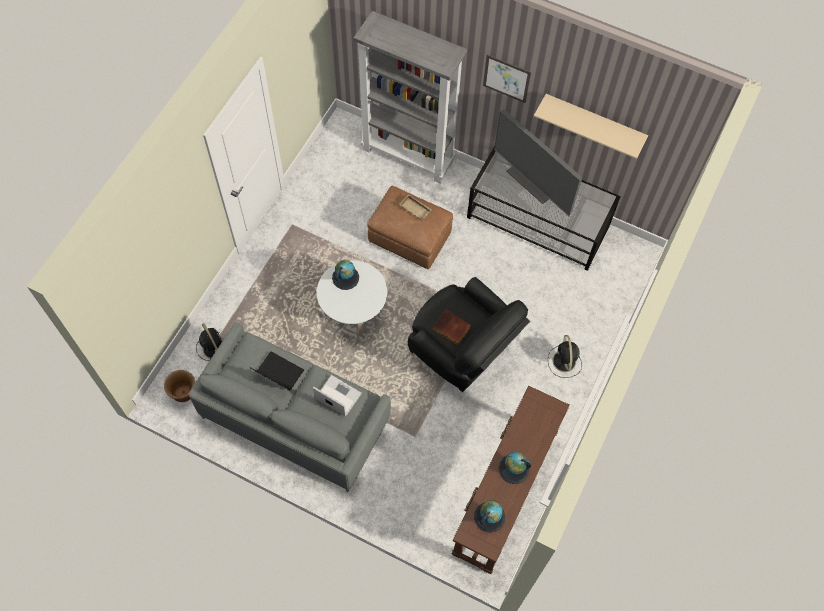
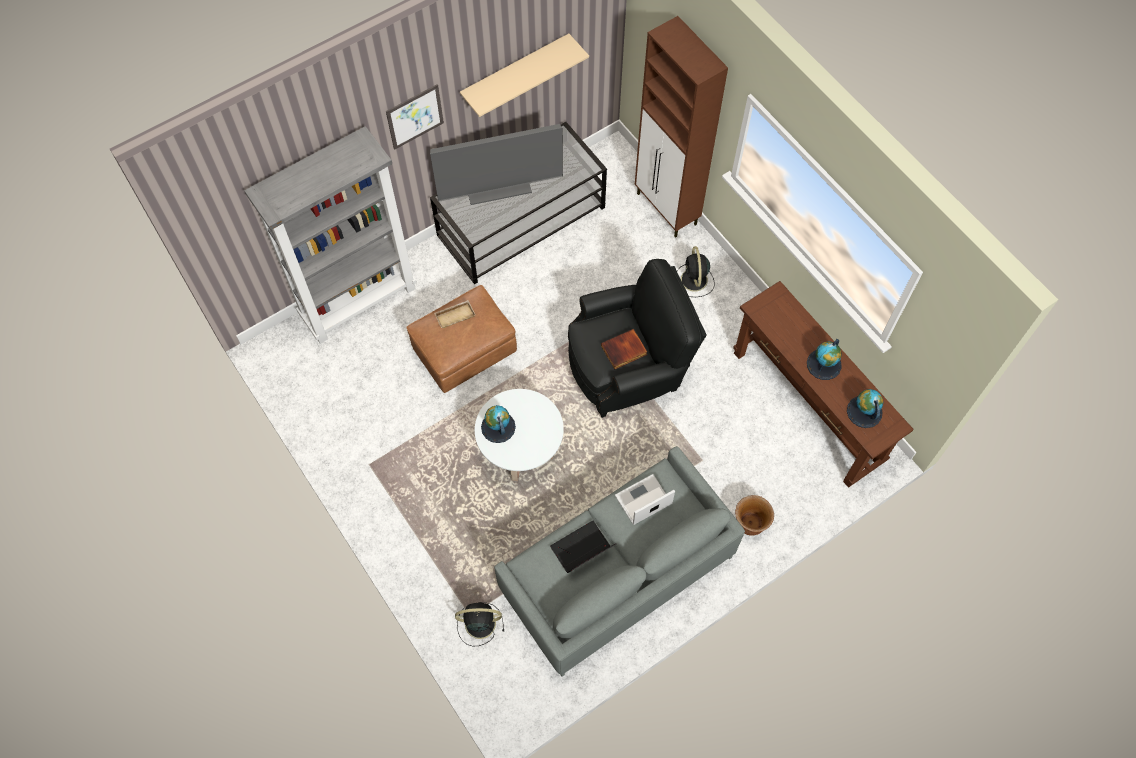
camera: 60 degrees left, 0 degrees up
(184, 393) = (519, 684): brown planter -> brown planter (750, 524)
(564, 362) = (694, 281): black fan -> black fan turned 60 degrees clockwise
(615, 314) = (667, 209): none -> brown cabinet

